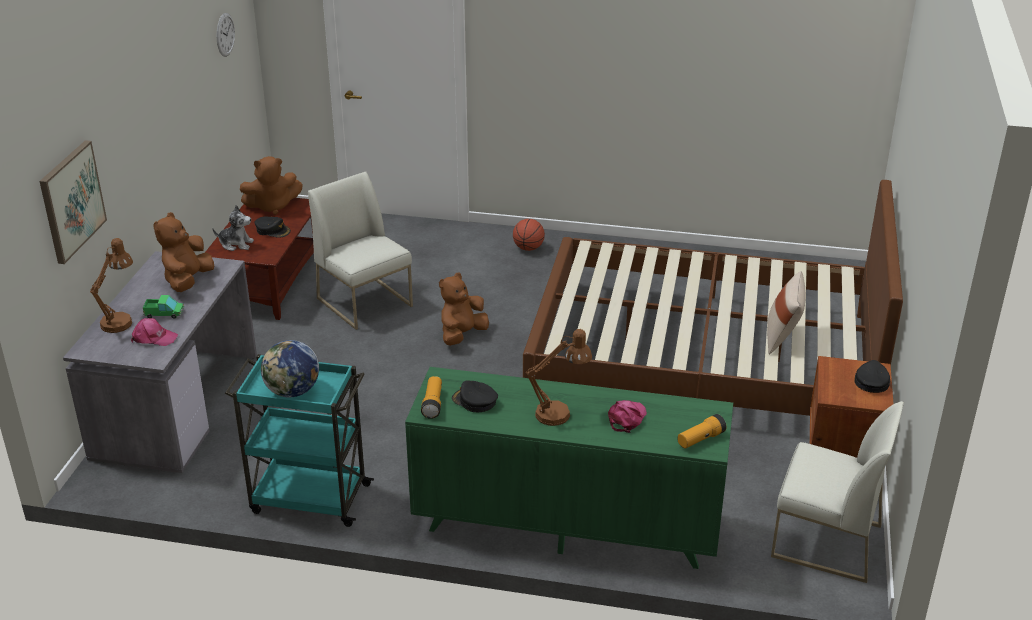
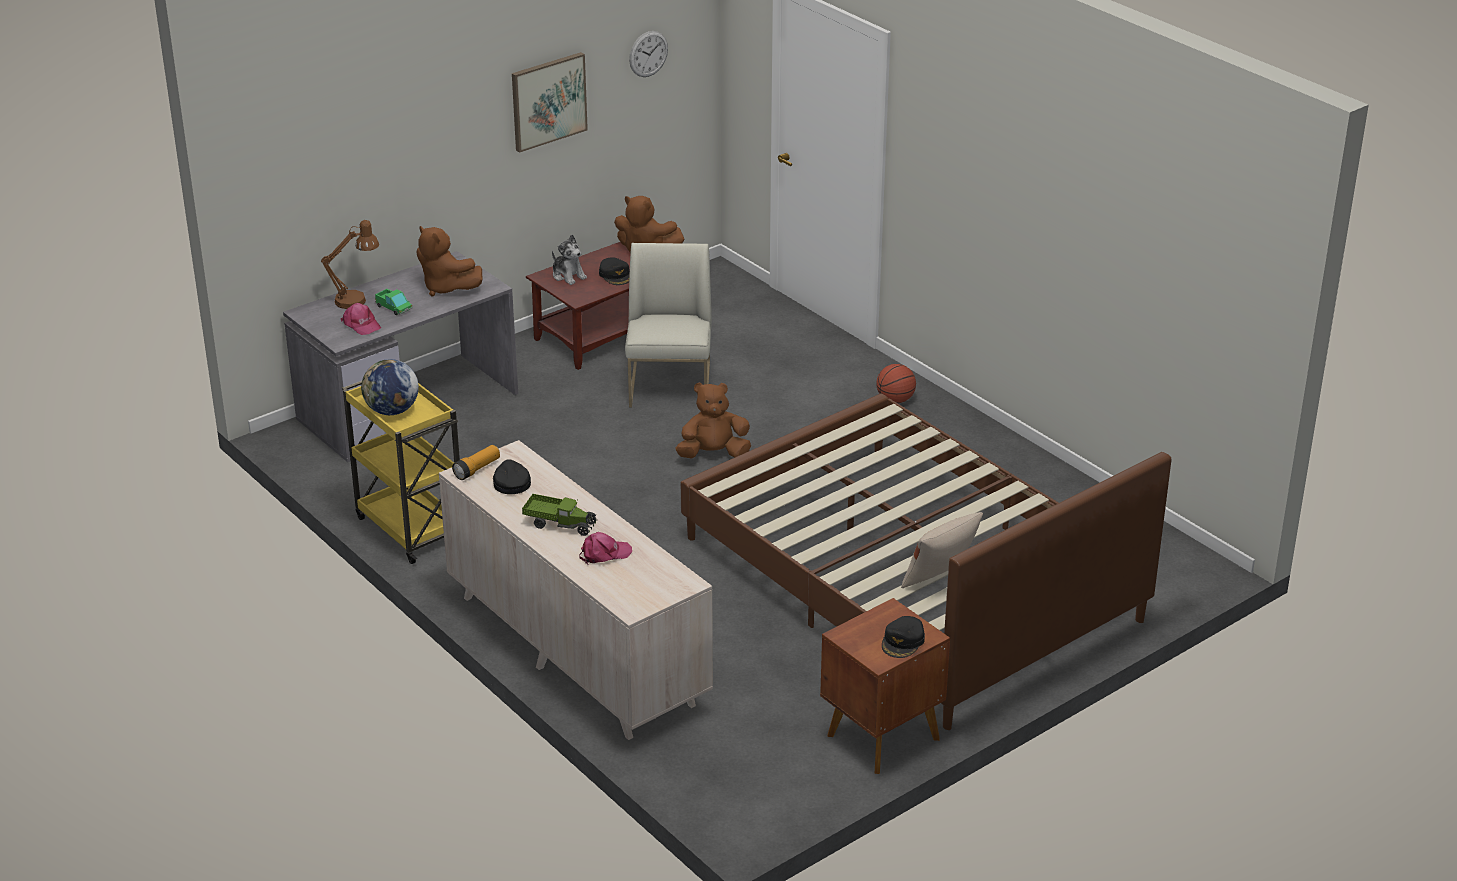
camera: 40 degrees right, 0 degrees up
(71, 201) = (334, 172): picture -> picture (548, 101)
(187, 281) = (446, 288): brown plush toy -> brown plush toy turned 105 degrees counterclockwise
(308, 498) = (410, 527): turquoise cart -> yellow cart
(559, 413) = (559, 523): brown table lamp -> toy truck
(566, 523) = (575, 650): green dresser -> beige dresser
(700, 439) = (635, 598): flashlight -> none
(825, 541) = (768, 781): white chair -> none
(871, 381) = (903, 641): black cap -> black cap turned 150 degrees clockwise

